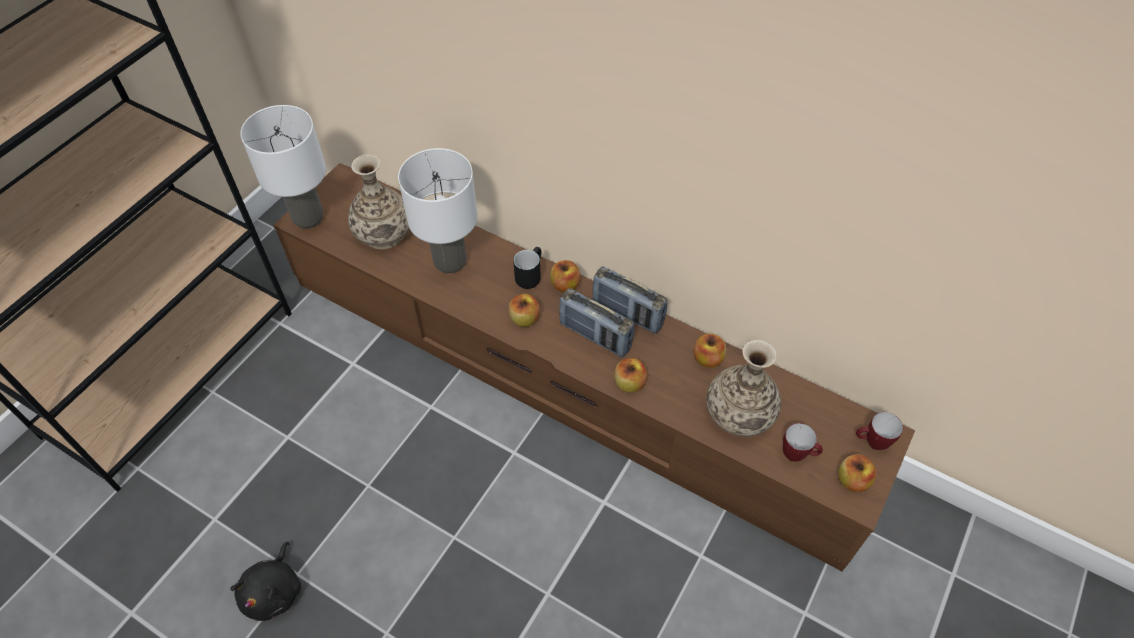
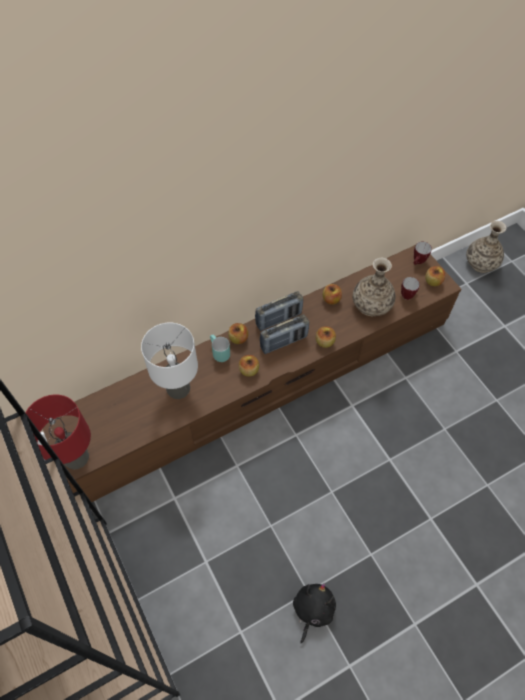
camera: 60 degrees left, 5 degrees up
(274, 591) = (312, 610): black plush toy -> black plush toy turned 105 degrees counterclockwise
(310, 217) = (77, 457): white table lamp -> red table lamp
(383, 233) = (125, 417): vase -> vase (481, 263)
(529, 275) = (218, 353): black mug -> turquoise mug

